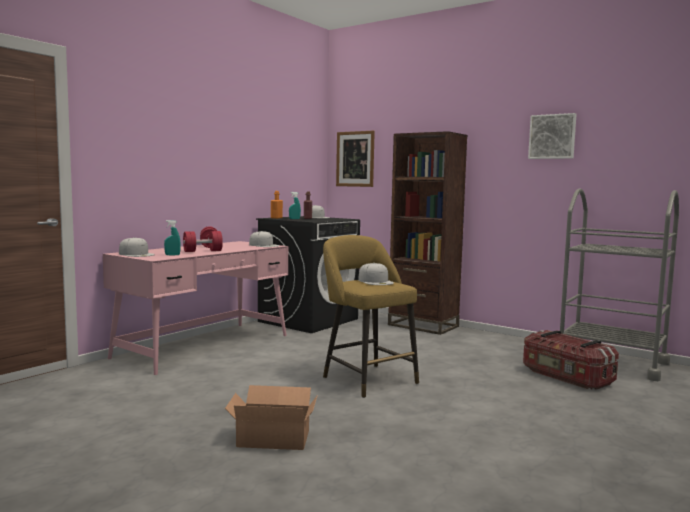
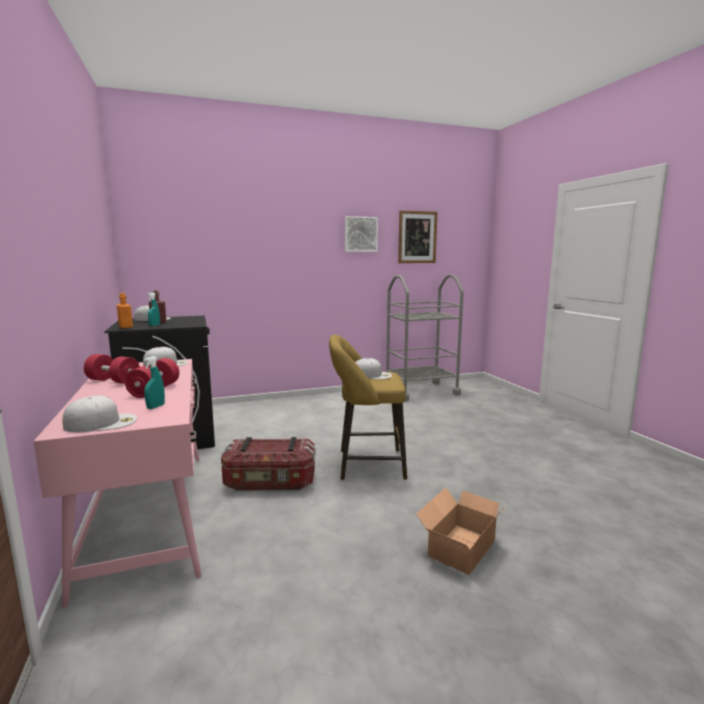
camera: 55 degrees left, 5 degrees up
(355, 159) = (160, 248): picture -> picture (417, 237)
(423, 326) = (274, 404): brown bookcase -> none
(566, 377) = (432, 409): storage box -> storage box (270, 482)

